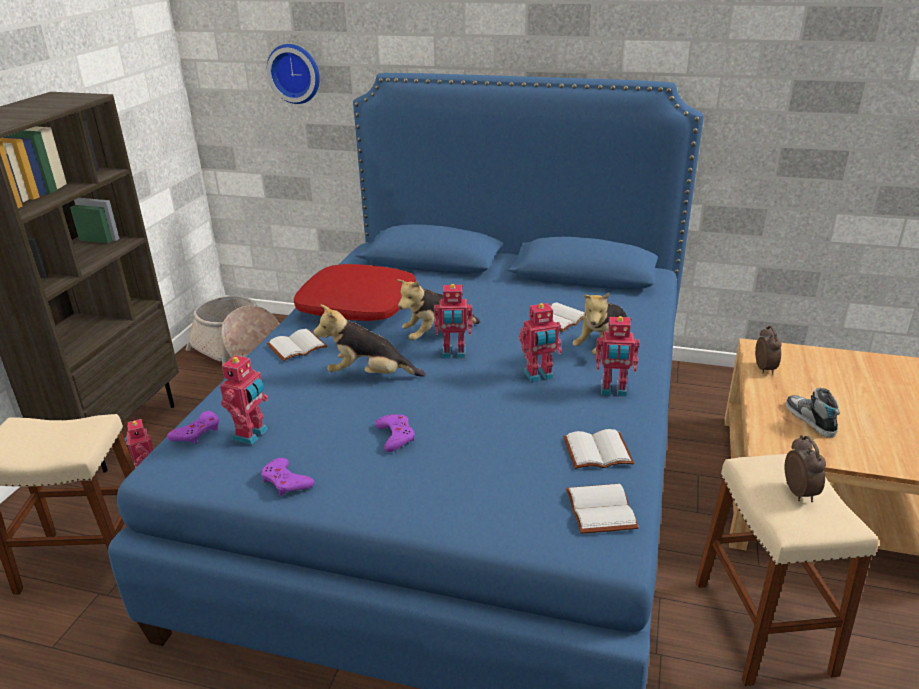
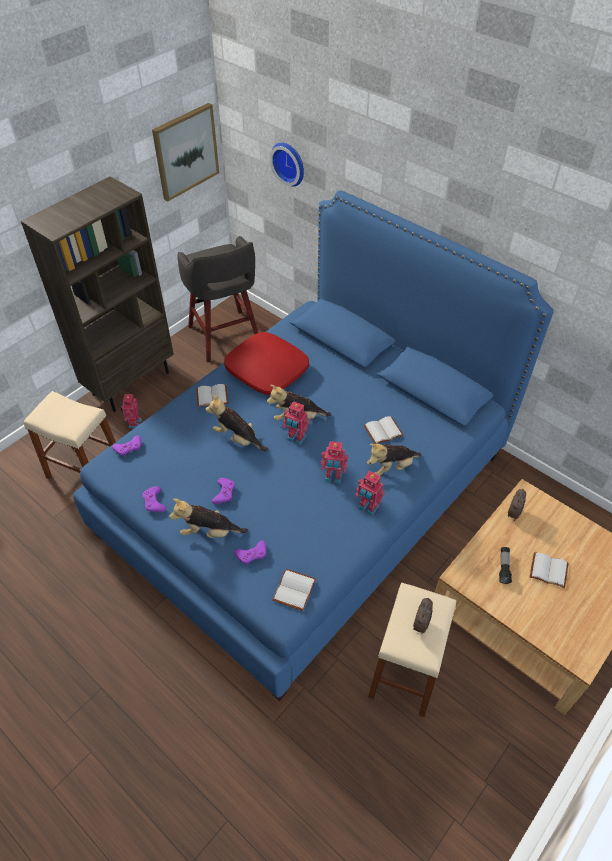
camera: 25 degrees right, 20 degrees up
(145, 85) = (185, 151): none -> picture
(239, 351) = (225, 337): basket -> grey stool
(252, 435) = (153, 462): toy robot -> none
(408, 487) = (209, 532): none -> plush toy
(498, 490) = (252, 554): none -> purple game controller
(597, 453) = (321, 551): white book -> white book (547, 571)
(810, 419) = (504, 567): shoe -> flashlight

